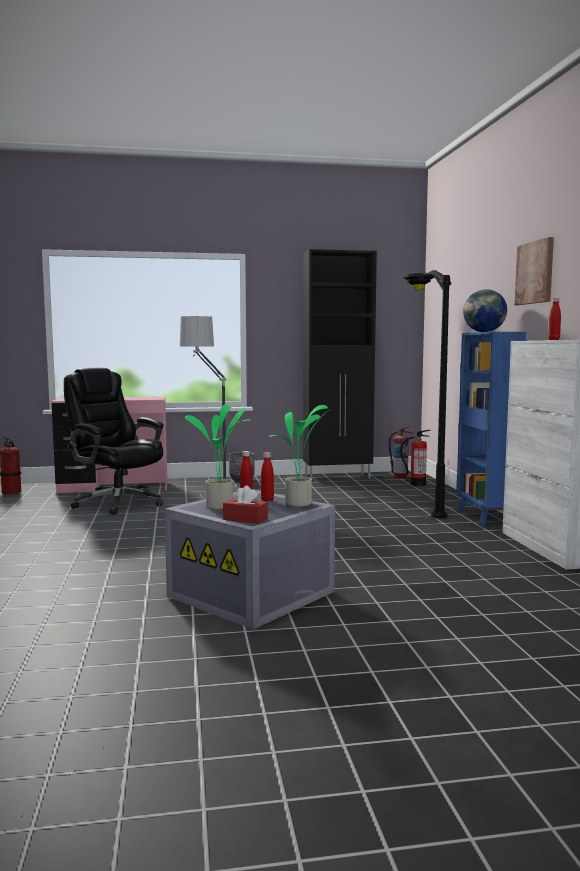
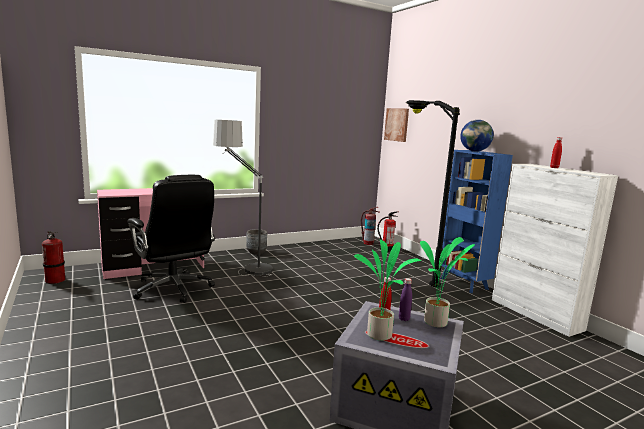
camera: 20 degrees left, 5 degrees up
(117, 503) = (173, 289): black office chair -> black office chair turned 150 degrees counterclockwise
(245, 519) = (427, 355): red tissue box -> none
(267, 500) = (404, 319): red bottle -> purple bottle
(338, 476) = (325, 244): black cabinet -> none
(535, 272) = (521, 111): picture -> picture (397, 124)

